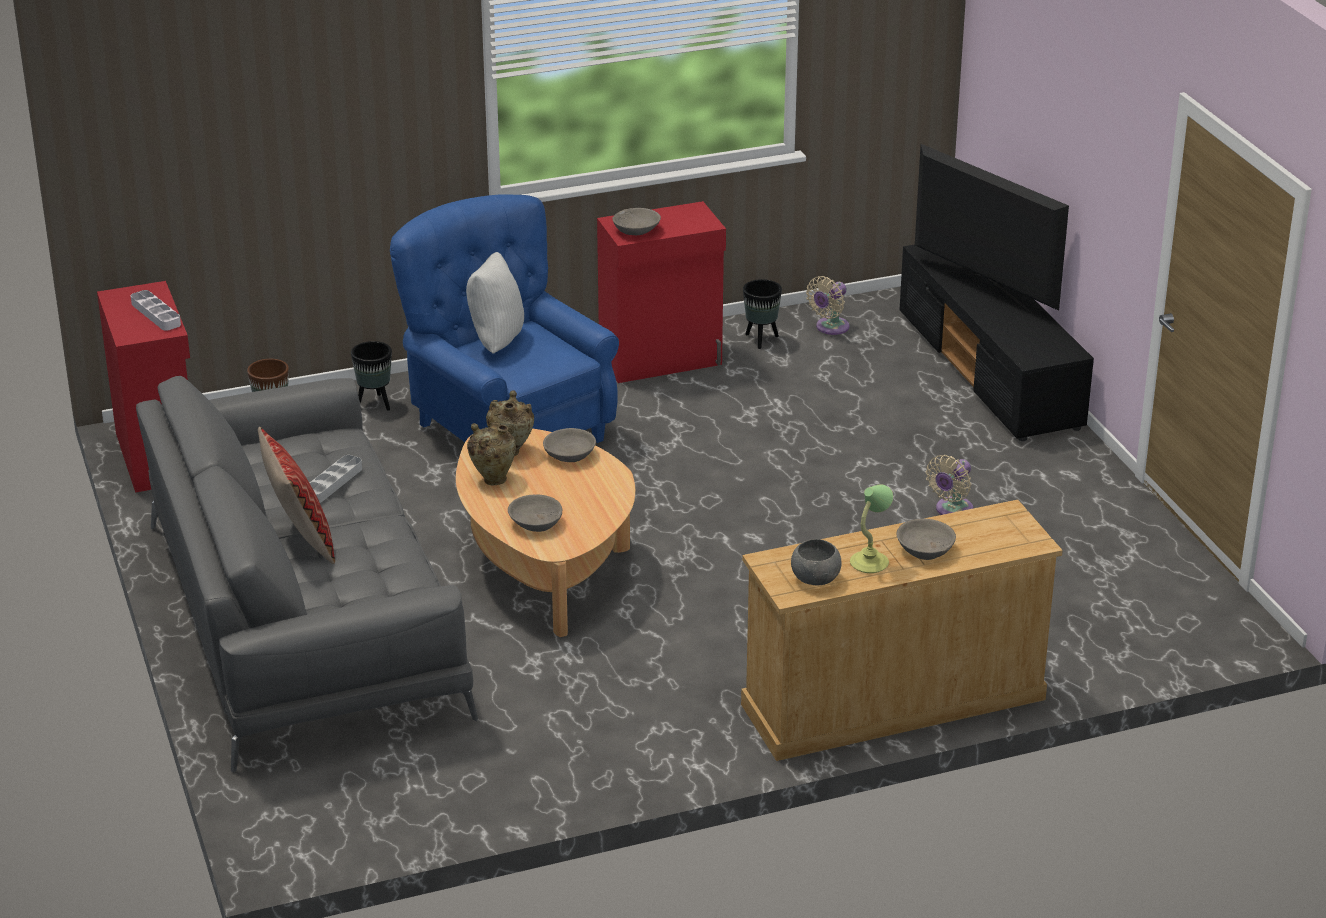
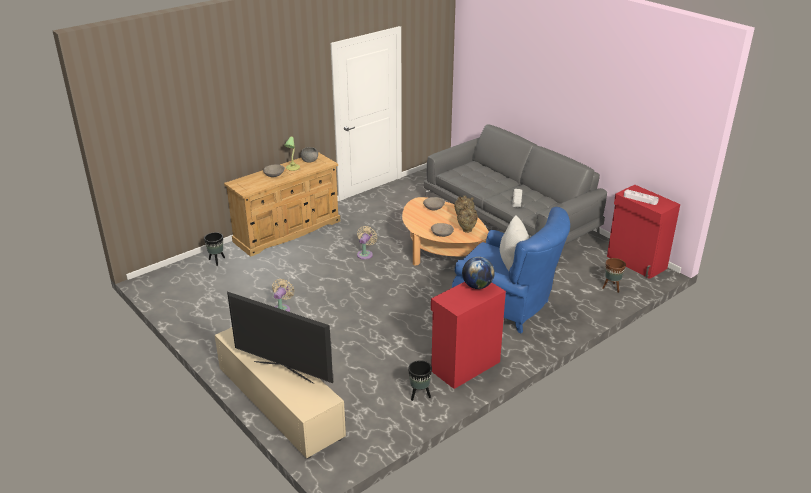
camera: 160 degrees right, 0 degrees up
(301, 539) = (507, 182): pillow -> none
(374, 404) = (579, 307): black planter -> black planter (217, 261)
(636, 230) = (477, 286): grey bowl -> globe
(830, 328) = (384, 415): beige fan -> beige fan (365, 254)
(990, 371) = (278, 402): black tv stand -> beige tv stand

